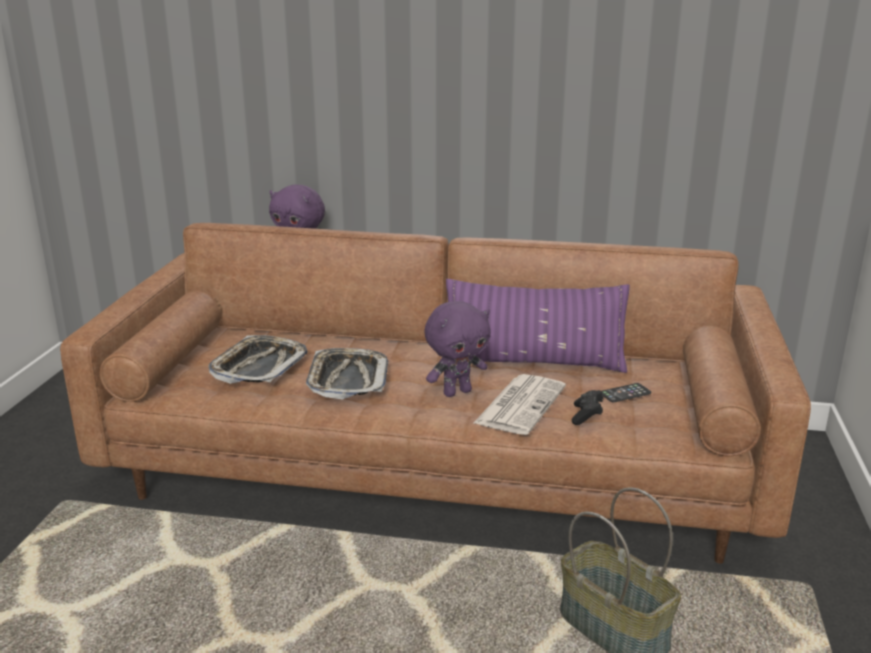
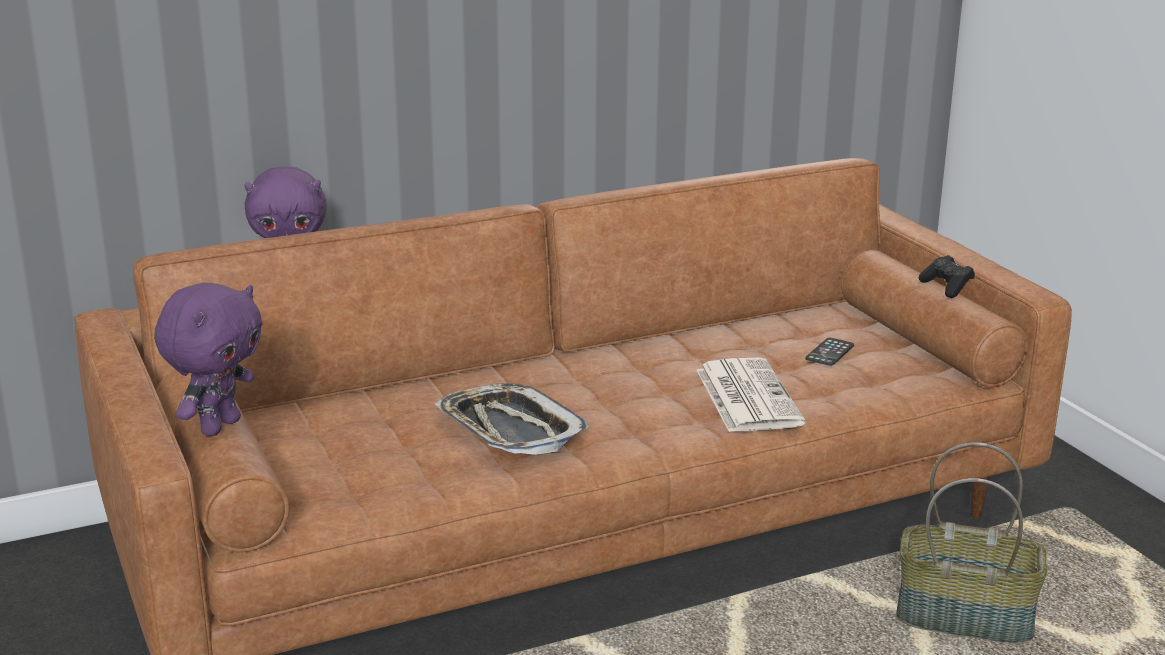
camera: 35 degrees left, 0 degrees up
(259, 367) = (367, 449): tray -> none
(457, 392) = (657, 404): purple plush toy -> purple plush toy (219, 426)
(534, 363) = (688, 347): purple pillow -> none
(587, 416) = (827, 387): black game controller -> black game controller (946, 288)

